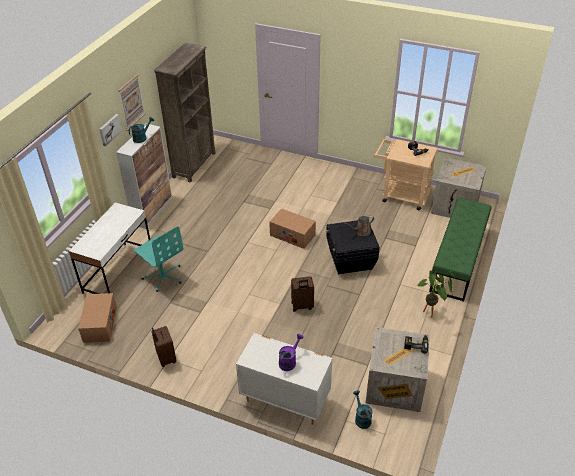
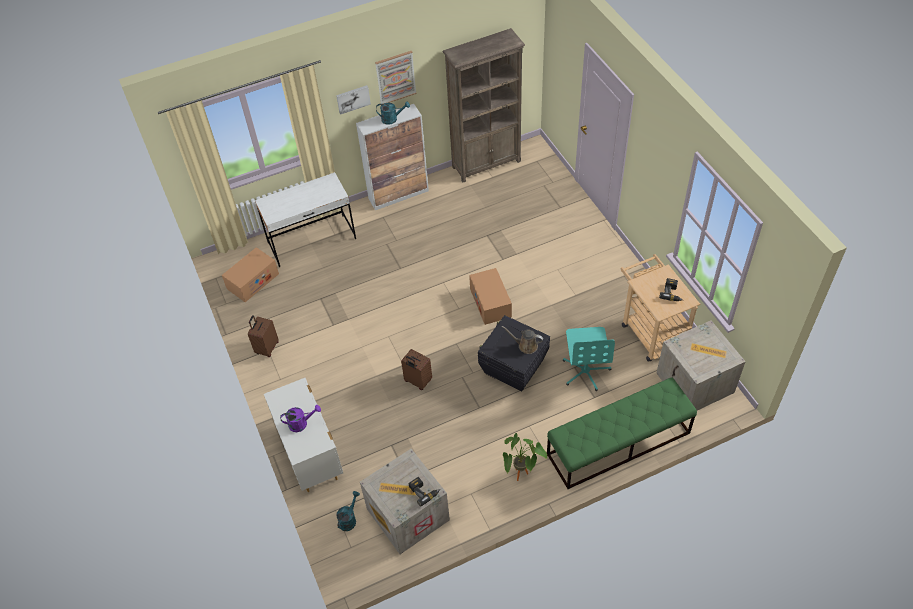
camera: 45 degrees right, 10 degrees up
(163, 276) = (340, 269): turquoise office chair -> turquoise office chair (585, 371)

